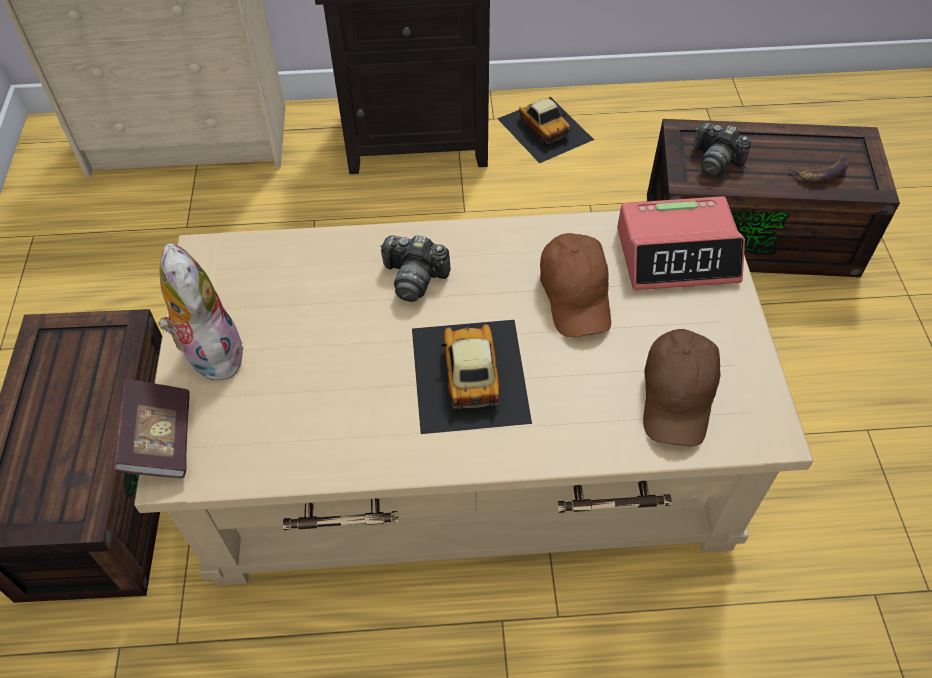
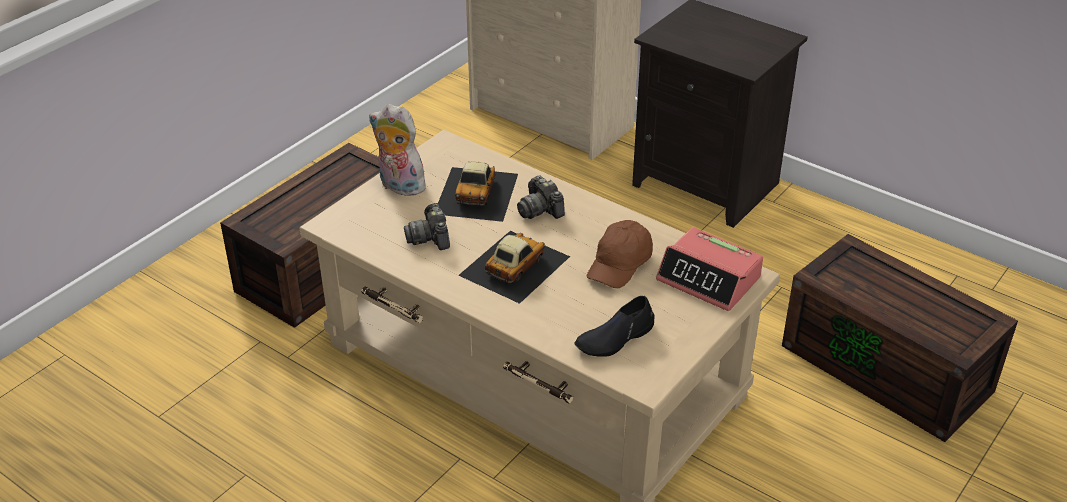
camera: 40 degrees right, 15 degrees down
(160, 440) = (337, 209): book -> none
(209, 352) = (399, 186): plush toy -> plush toy turned 75 degrees counterclockwise
(545, 128) = (805, 226): toy car -> toy car (477, 193)
(677, 396) = (615, 338): brown cap -> black shoe
(716, 160) = (853, 275): camera -> camera (430, 238)
(822, 172) = (929, 322): banana -> none

